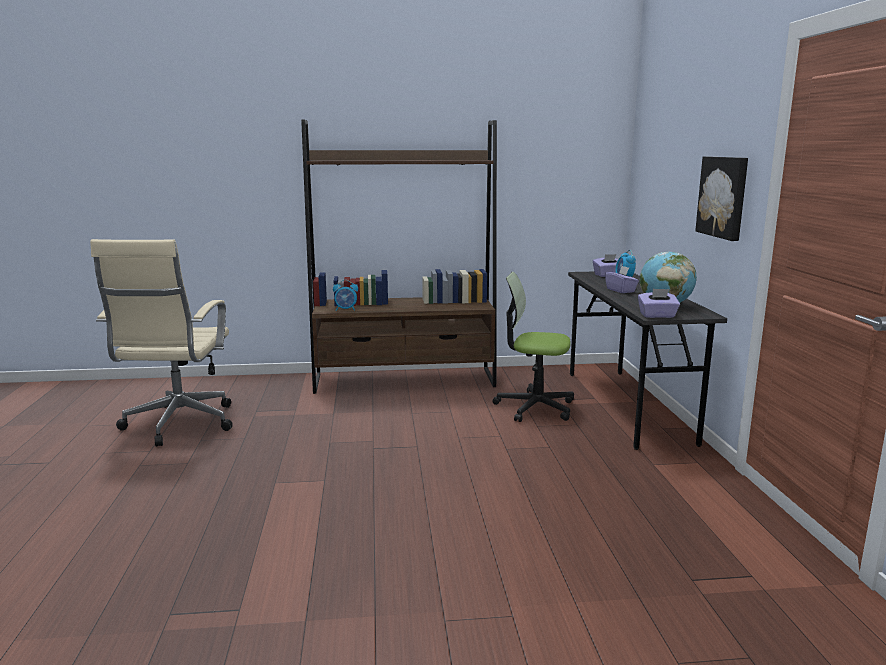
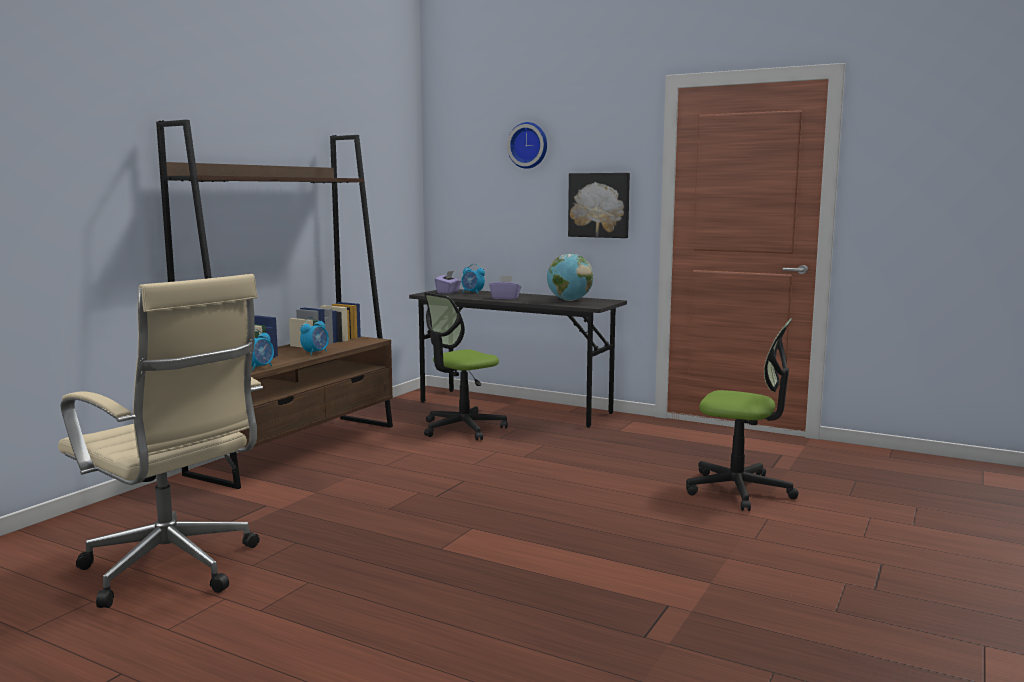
camera: 55 degrees left, 5 degrees down
(411, 307) = (315, 353): none -> alarm clock
(578, 576) = (739, 490): none -> office chair
(657, 315) = (594, 305): purple tissue box -> none
(687, 122) = (529, 145): none -> wall clock

